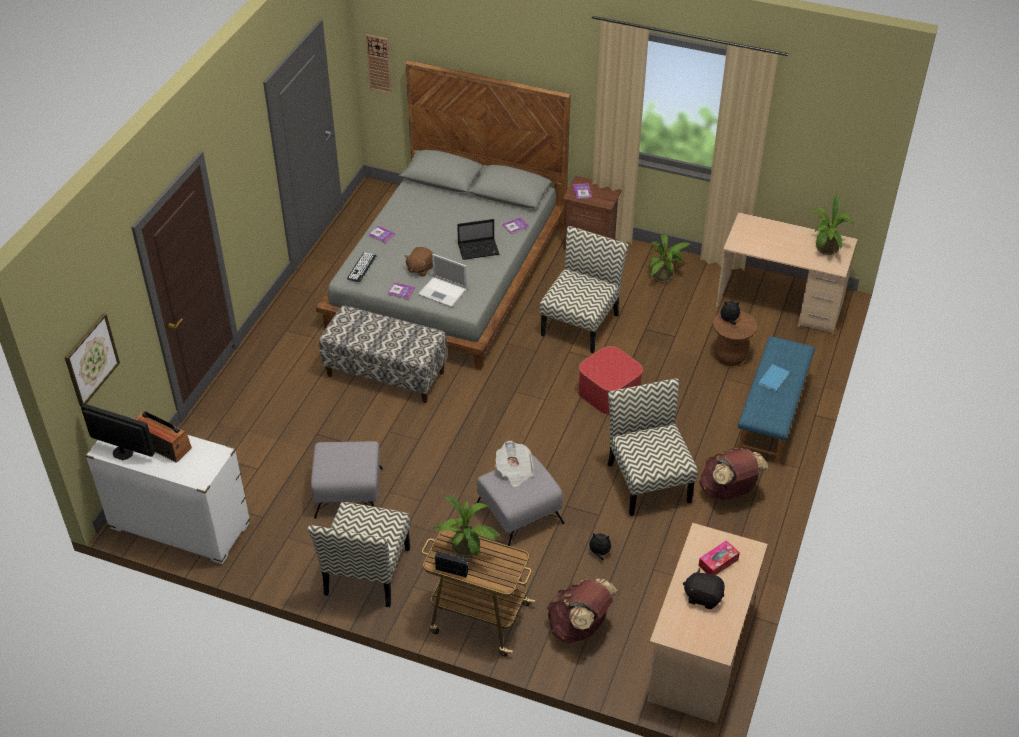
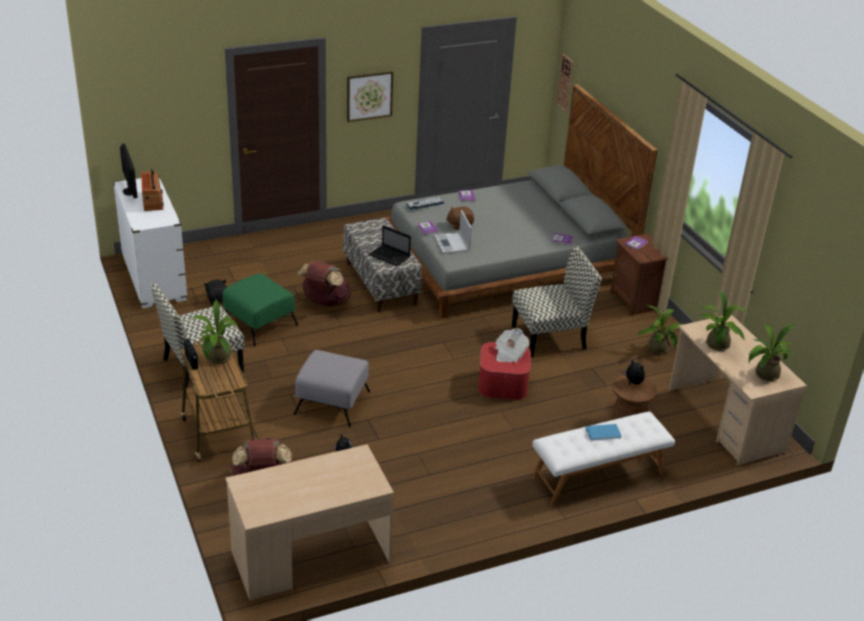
camera: 45 degrees right, 10 degrees down
(91, 359) = (147, 119): picture -> picture (369, 96)
(348, 492) = (259, 323): grey ottoman -> green ottoman
(479, 249) = (514, 237): laptop -> laptop (390, 256)
(514, 471) = (338, 359): newspaper -> newspaper (509, 354)
(648, 481) = (442, 446): chair -> none
(703, 597) = (298, 484): black plush toy -> black plush toy (218, 299)
(718, 563) = (342, 475): tissue box -> none
(728, 491) = (488, 491): brown backpack -> brown backpack (325, 302)
(770, 248) = (717, 346): none -> potted plant
(772, 416) = (598, 476): blue bench -> white bench

